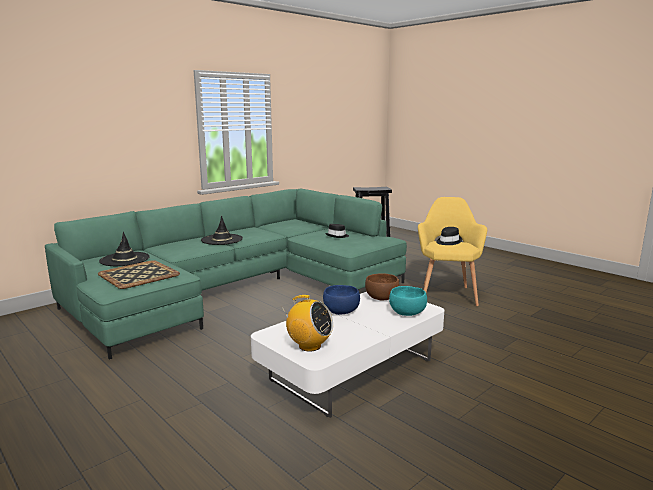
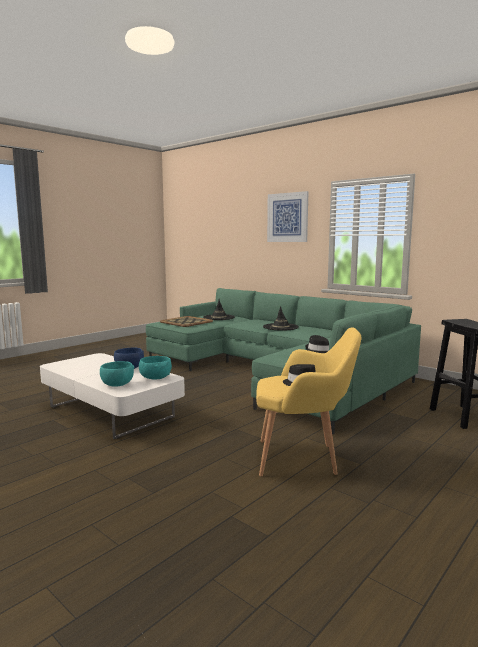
camera: 85 degrees right, 5 degrees down
(140, 109) = (287, 217): none -> picture
(309, 346) = (73, 363): radio -> none
(381, 298) = (155, 378): brown bowl -> turquoise bowl

